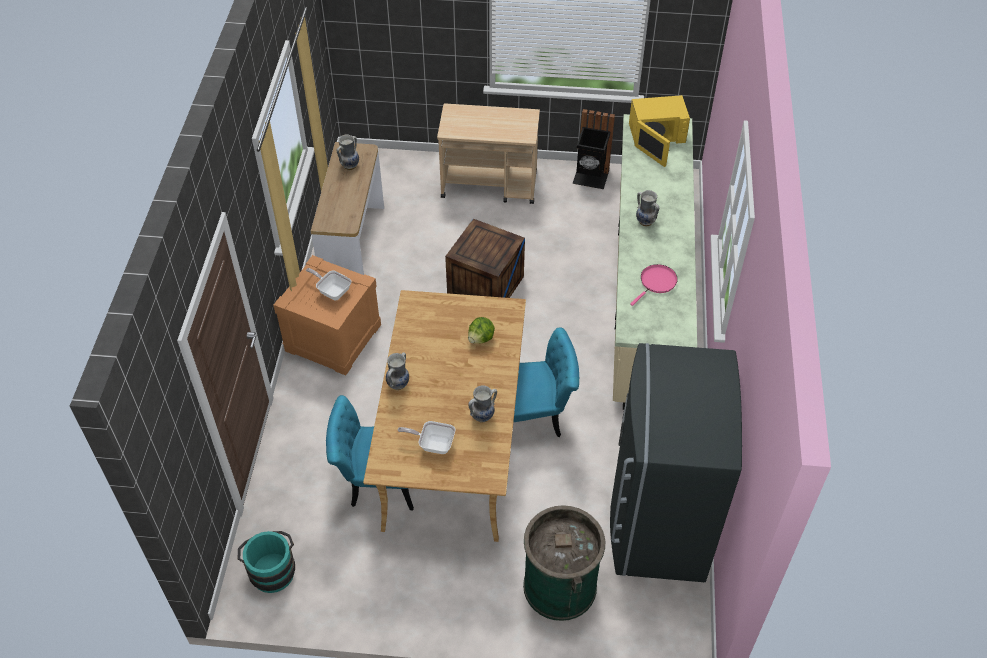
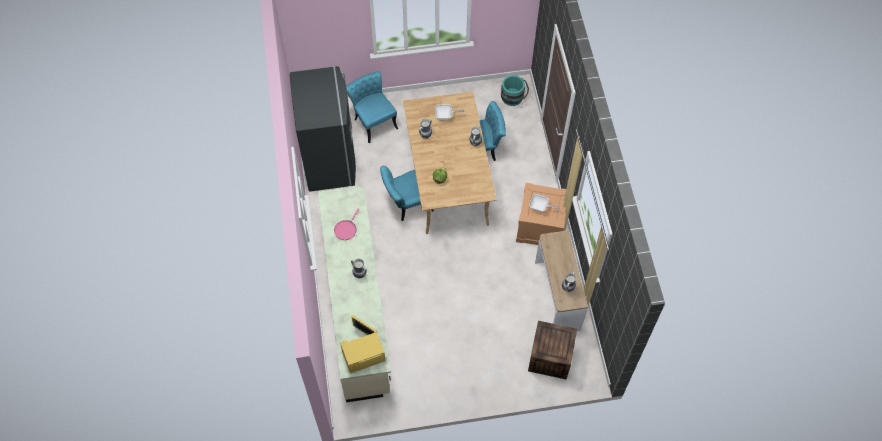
camera: 165 degrees right, 10 degrees up
(485, 285) = (461, 285): crate -> crate (550, 357)
(490, 185) = (484, 373): beige cart -> none
(559, 586) = (373, 121): green trash can -> turquoise chair
(590, 178) = (413, 397): black trash can -> none

